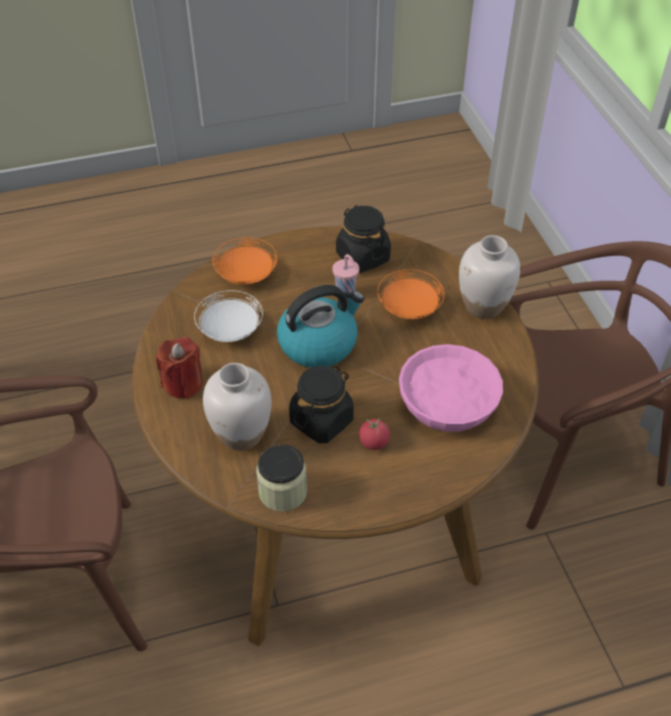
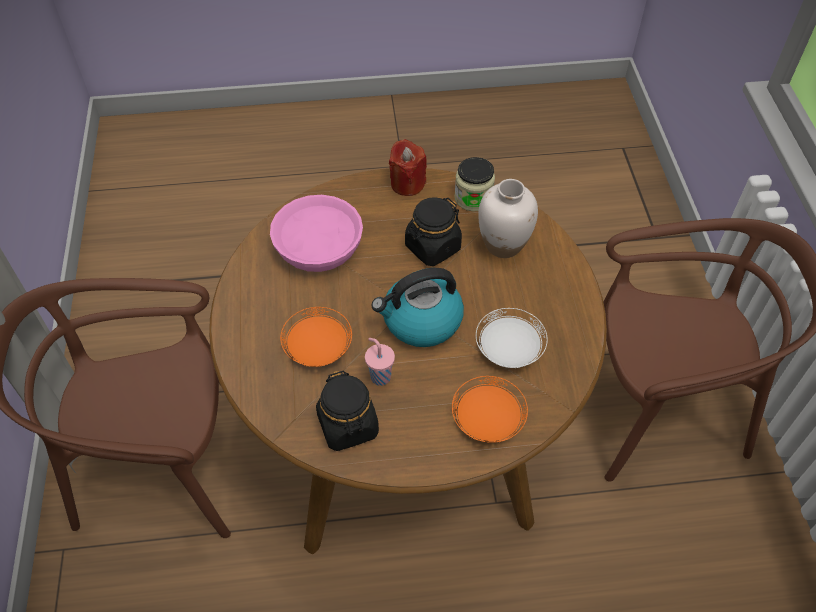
camera: 170 degrees left, 5 degrees up
(183, 383) = (556, 298): red candle -> red candle (407, 184)
(374, 442) = (392, 224): tomato -> none
(483, 307) = (241, 339): white vase -> none

